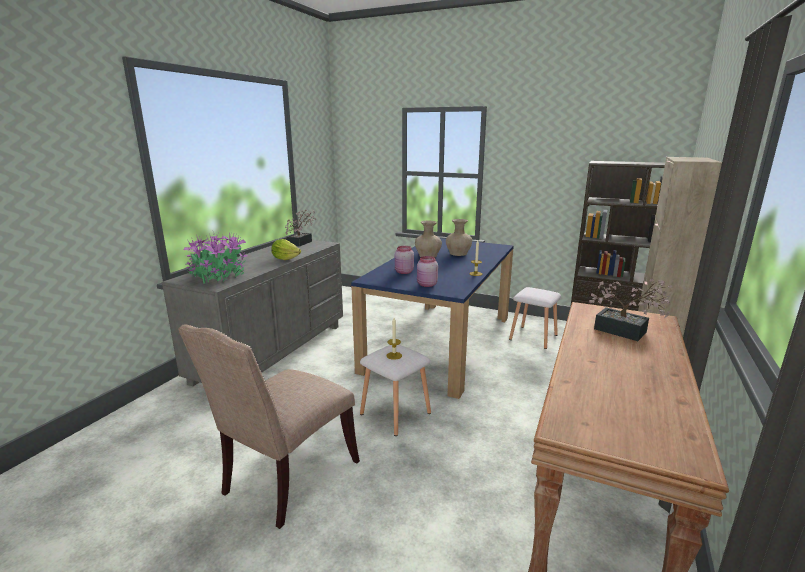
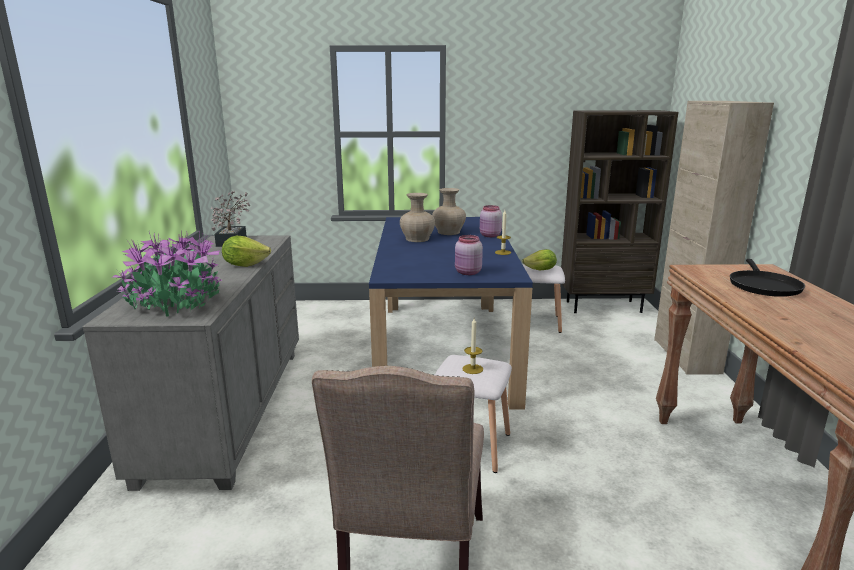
camera: 25 degrees left, 0 degrees up
(403, 272) = (417, 262): pink jar -> pink jar (490, 235)
(535, 294) = (540, 270): none -> lettuce
(626, 332) = (763, 286): potted plant -> black frying pan

